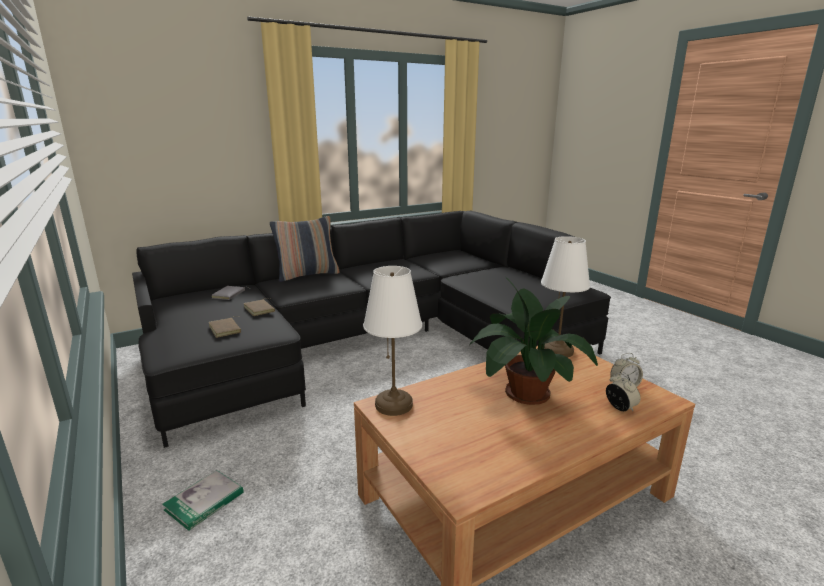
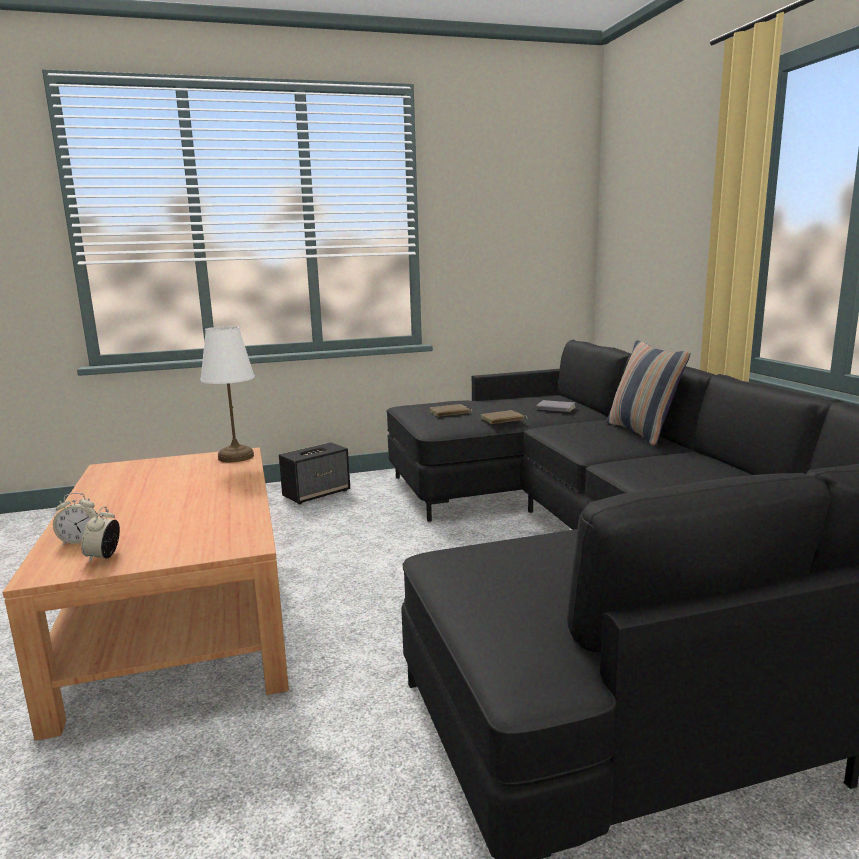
camera: 105 degrees right, 5 degrees down
(204, 501) = (317, 494): book -> speaker
(523, 391) = (182, 502): potted plant -> none
(558, 350) = (241, 540): white table lamp -> none

